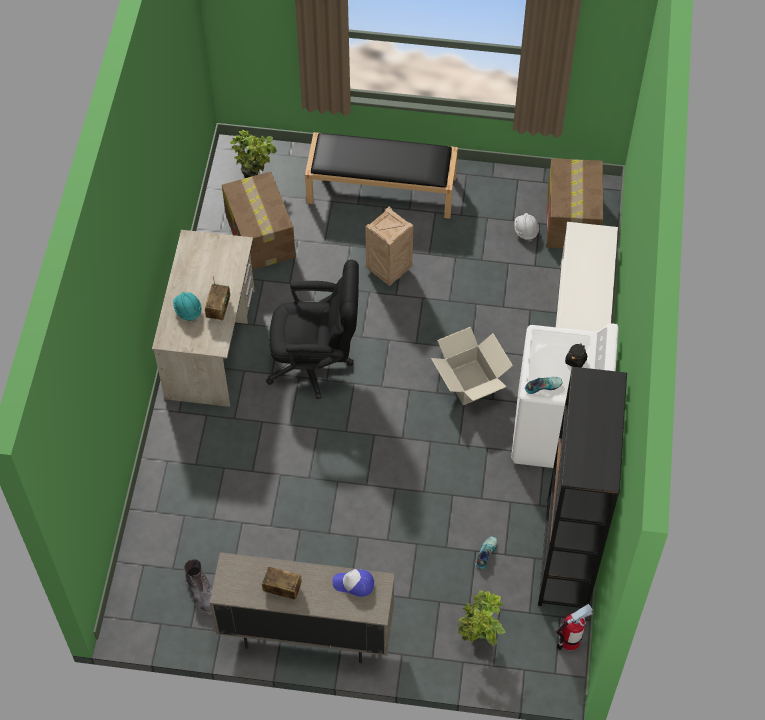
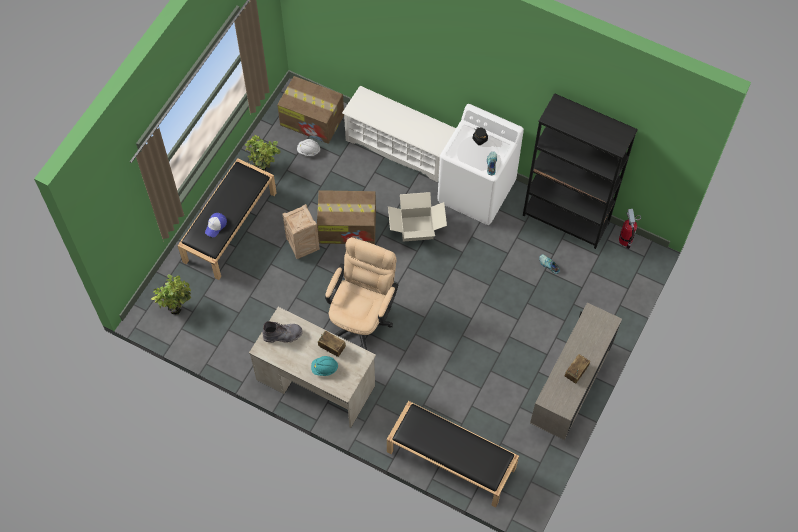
camera: 70 degrees left, 5 degrees up
(158, 521) = (450, 460): none -> black bench
(202, 593) = (517, 447): grey boot -> grey boot (283, 335)
(260, 237) = (235, 320): cardboard box -> cardboard box (348, 227)
(316, 363) = (362, 318): black office chair -> beige office chair
(354, 584) = (587, 328): cap -> cap (216, 226)
(479, 637) = (606, 289): potted plant -> potted plant (264, 167)

